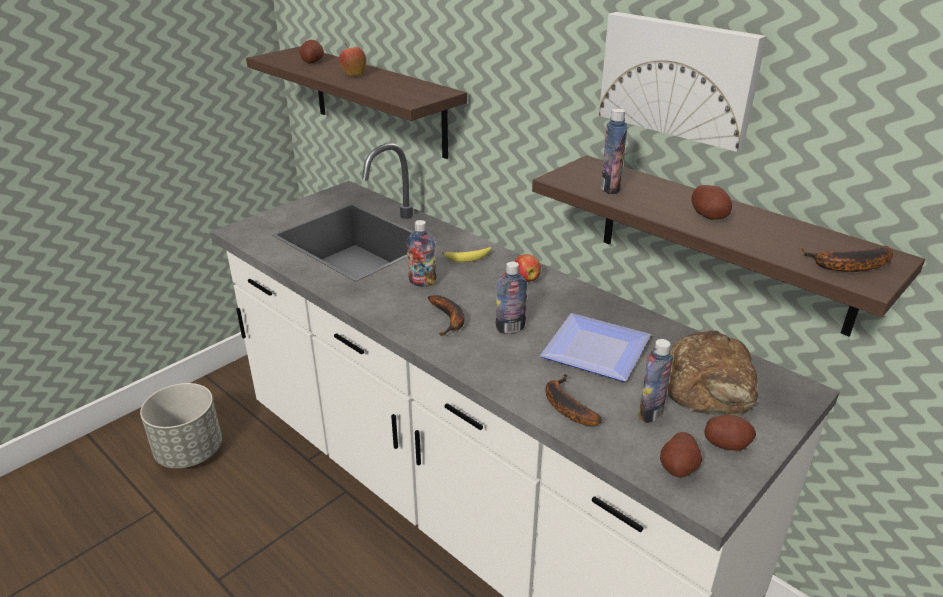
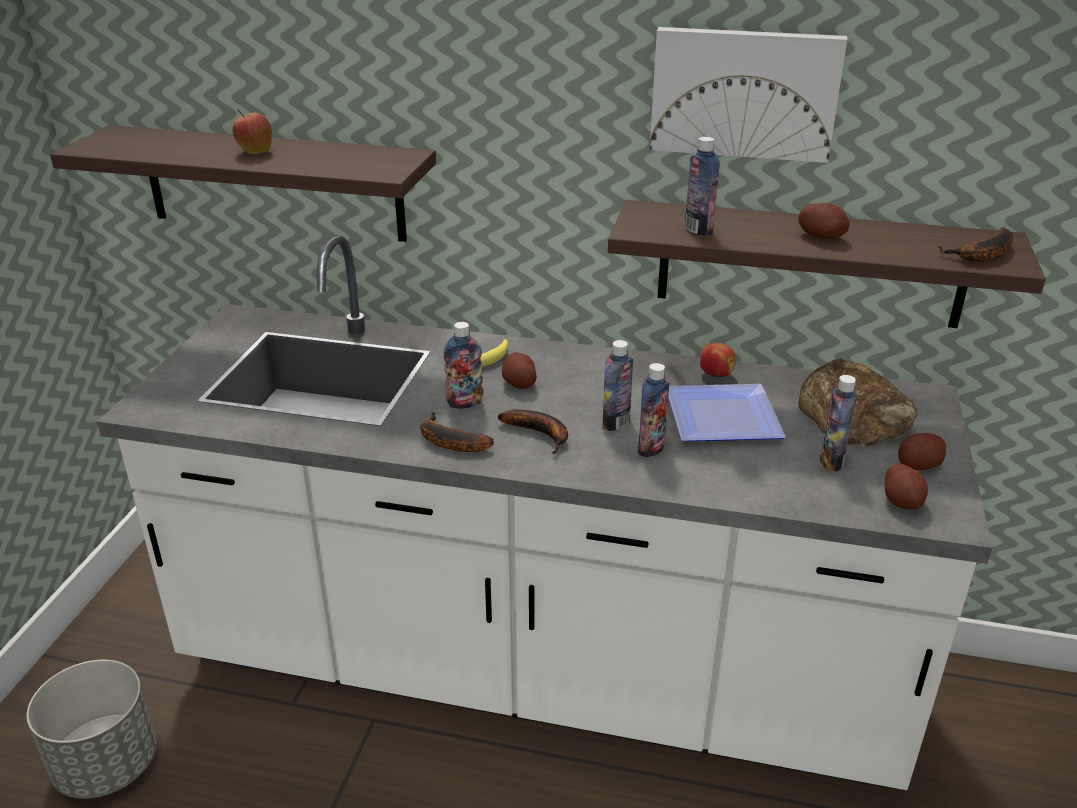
camera: 30 degrees left, 0 degrees up
(312, 62) = (166, 144): potato -> potato (519, 383)
(516, 355) = (651, 448): none -> bottle
(526, 279) = (576, 365): apple -> apple (715, 374)
(565, 405) = (750, 482): banana -> banana (448, 442)

